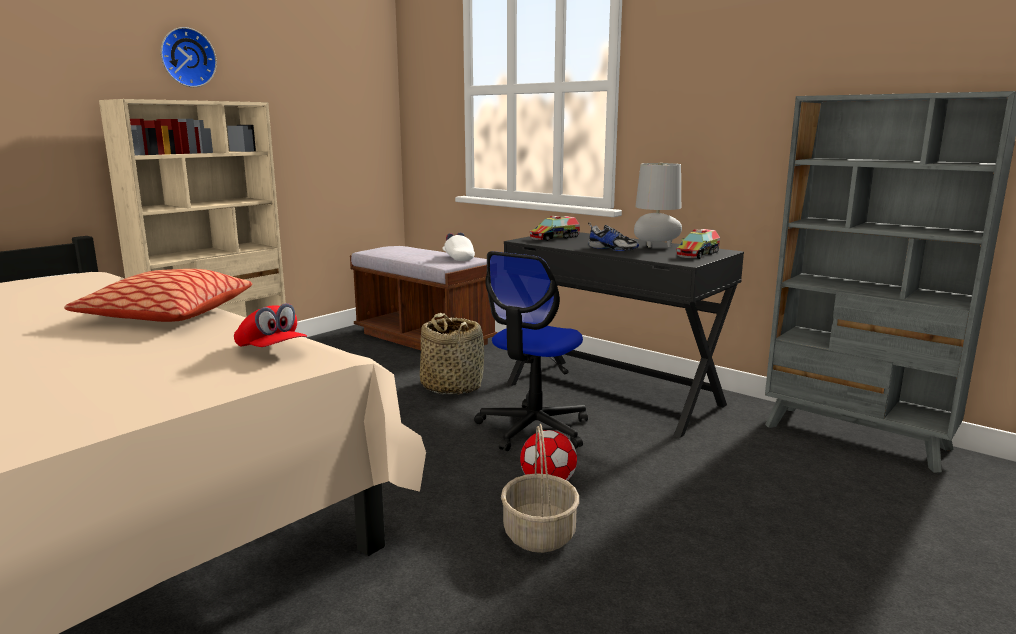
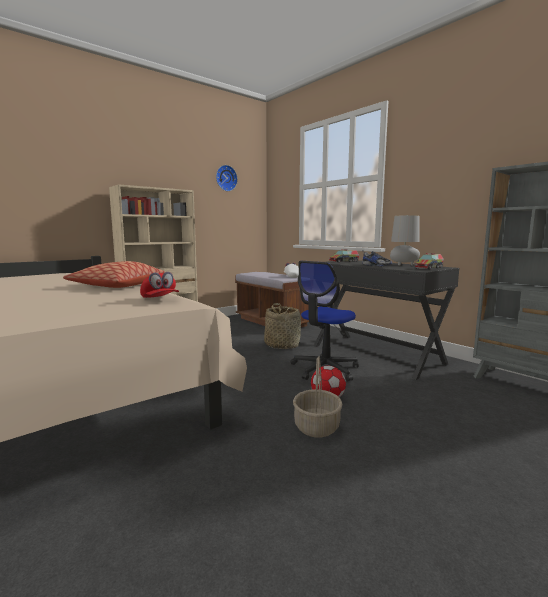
camera: 10 degrees right, 5 degrees down
(187, 57) = (155, 168): wall clock -> wall clock (225, 178)

